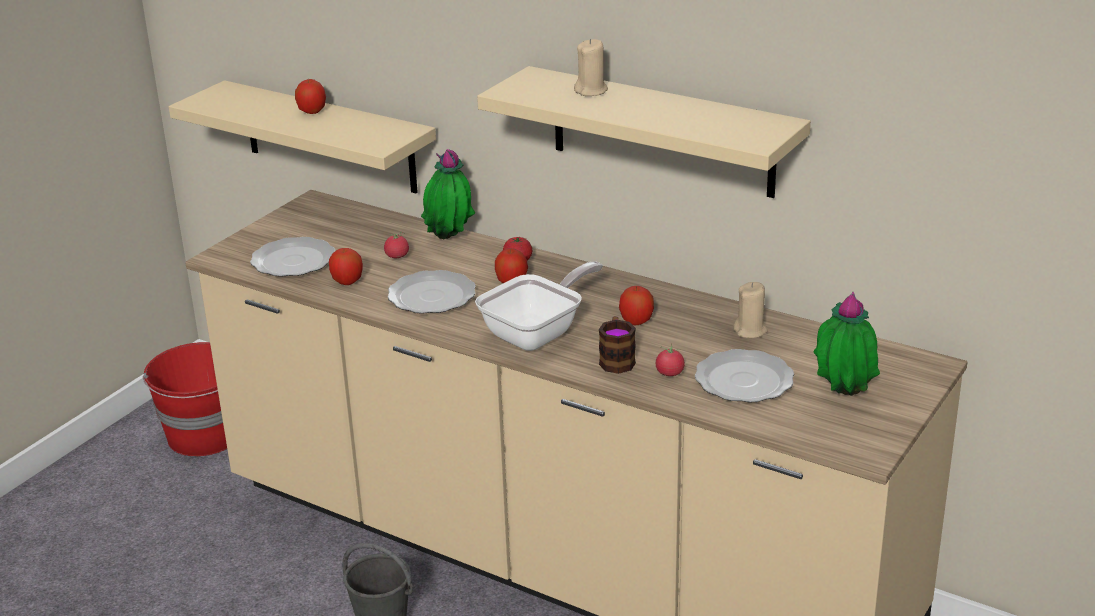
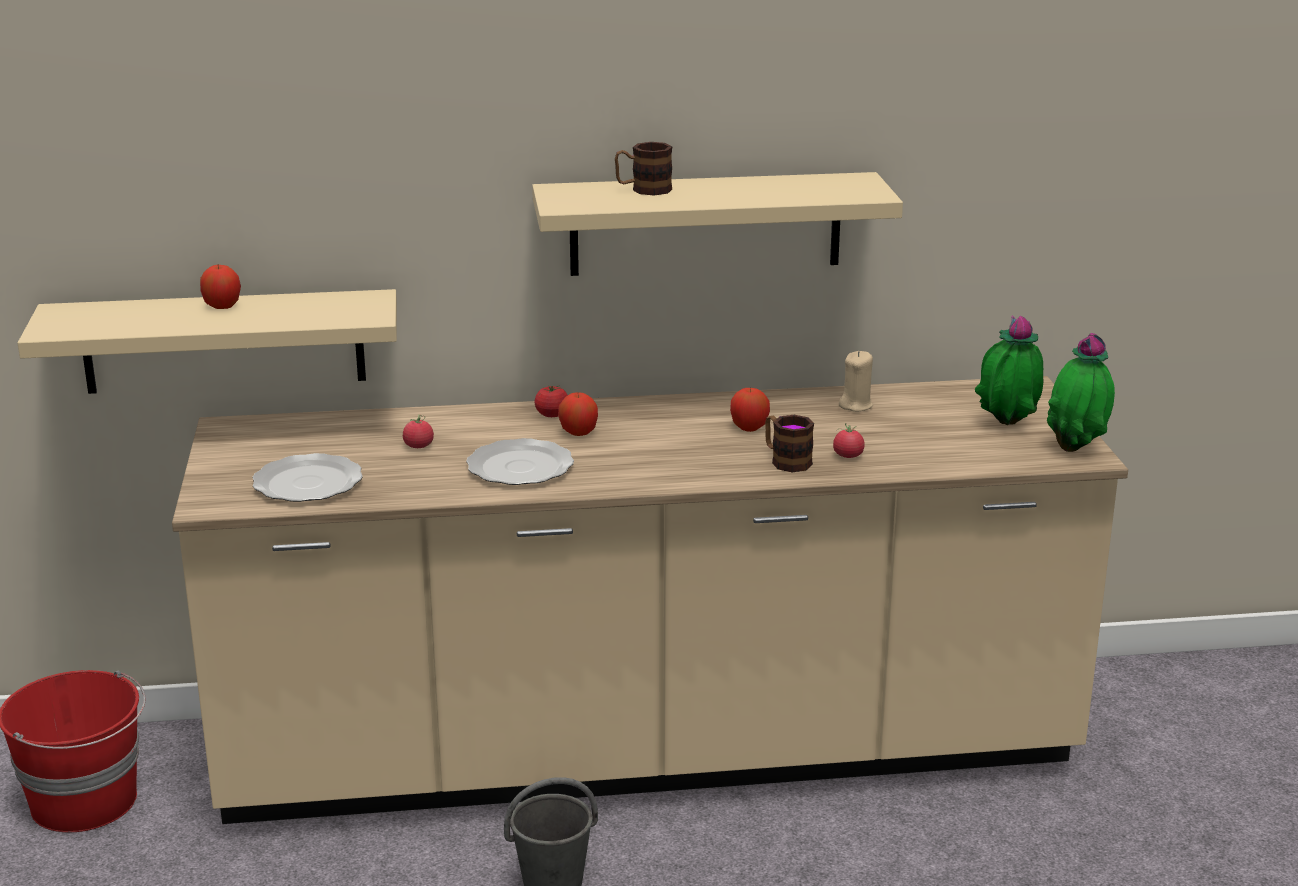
camera: 40 degrees left, 5 degrees down
(347, 281) = (405, 482): apple -> none
(449, 240) = (448, 417): potted plant -> potted plant (1076, 450)
(538, 333) = (680, 463): frying pan -> none
(591, 91) = (643, 190): beige candle -> mug
(745, 379) = (915, 440): plate -> none

